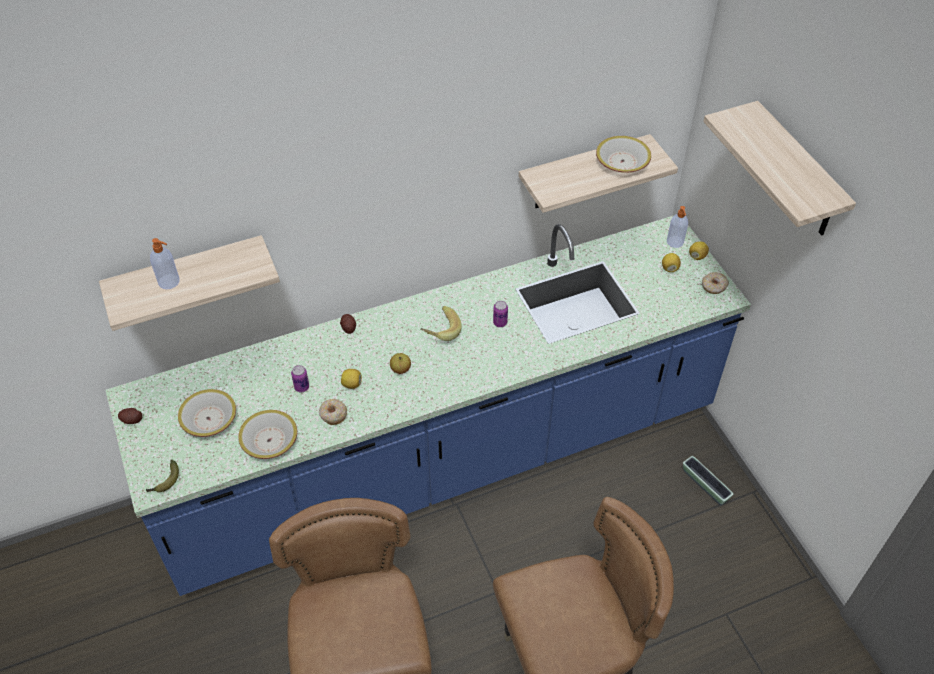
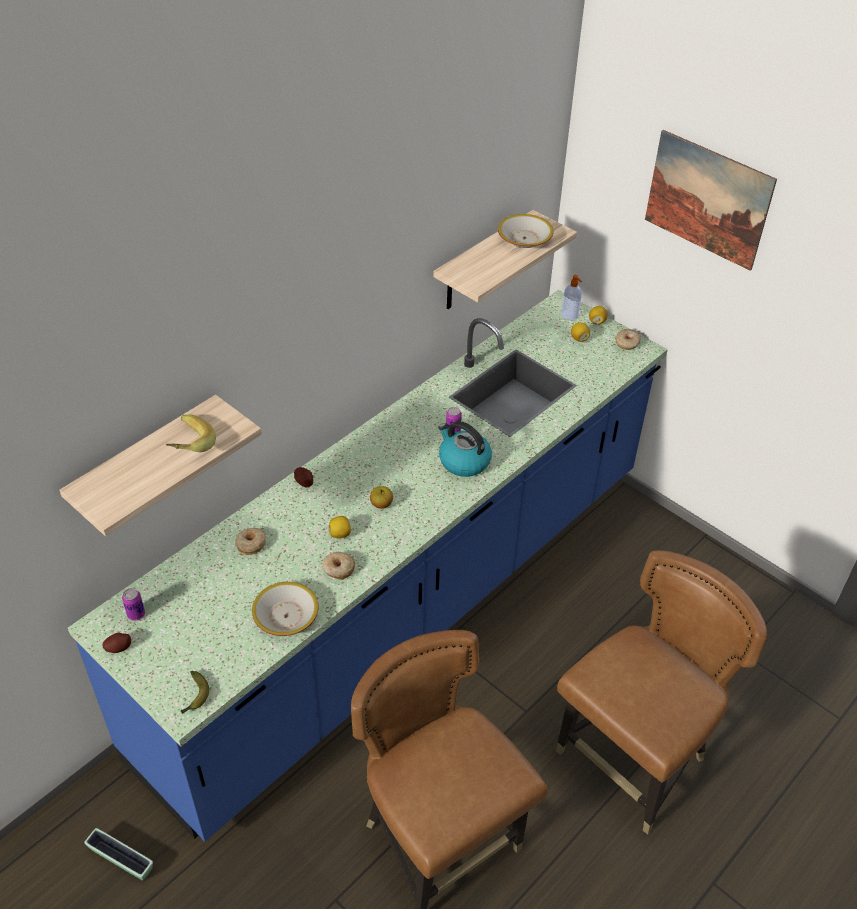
camera: 25 degrees left, 5 degrees down
(169, 282) = (144, 467): soap dispenser -> none
(208, 419) = (206, 617): bowl -> none
(276, 368) = (251, 544): none -> donut
(302, 387) = (289, 553): can -> can (136, 614)
(439, 331) = (398, 457): banana -> banana (187, 446)
(493, 353) = (463, 461): none -> kettle
(705, 485) = (660, 545): planter -> planter (121, 860)
(796, 173) = (707, 199): shelf -> picture

